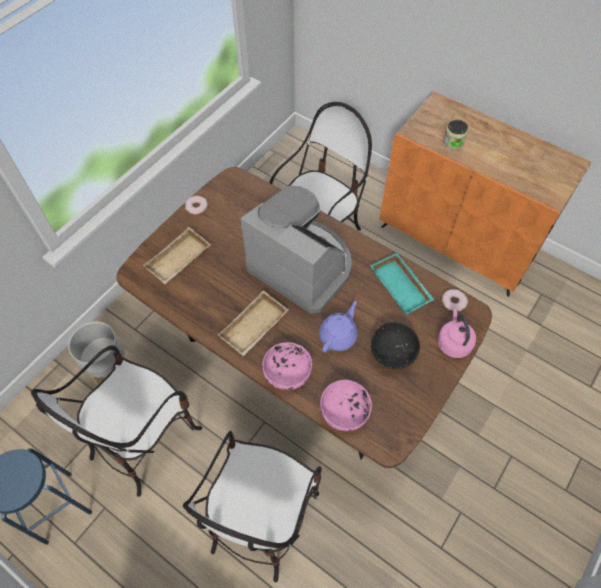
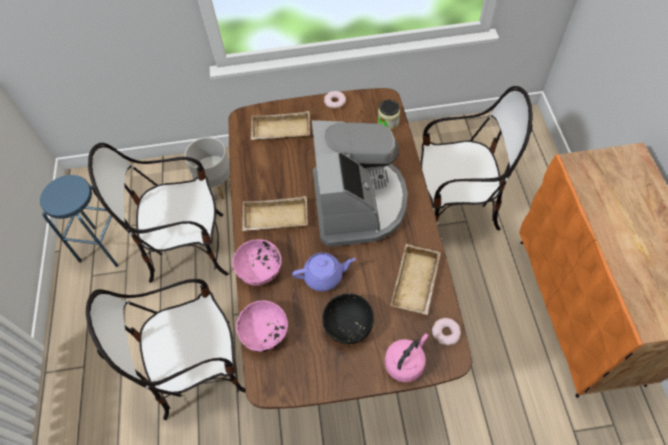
camera: 50 degrees right, 0 degrees up
(402, 286) = (417, 283): turquoise tray -> beige tray
(453, 142) = (605, 200): jar -> jar (388, 122)

